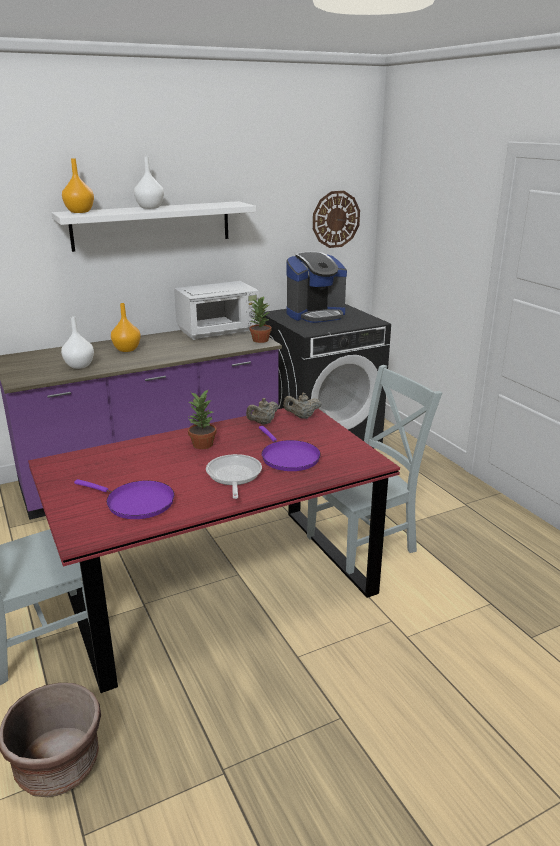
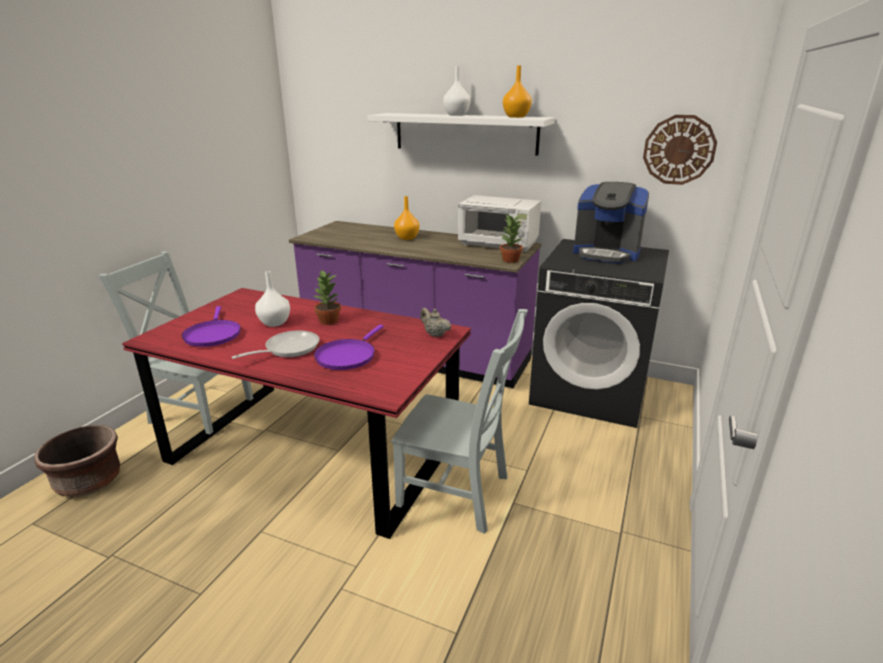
camera: 50 degrees right, 0 degrees up
(79, 212) = (399, 113): orange vase -> orange vase (515, 117)
(80, 366) = (355, 239): white vase -> white vase (275, 323)
(263, 423) = (398, 325): beige teapot -> none

